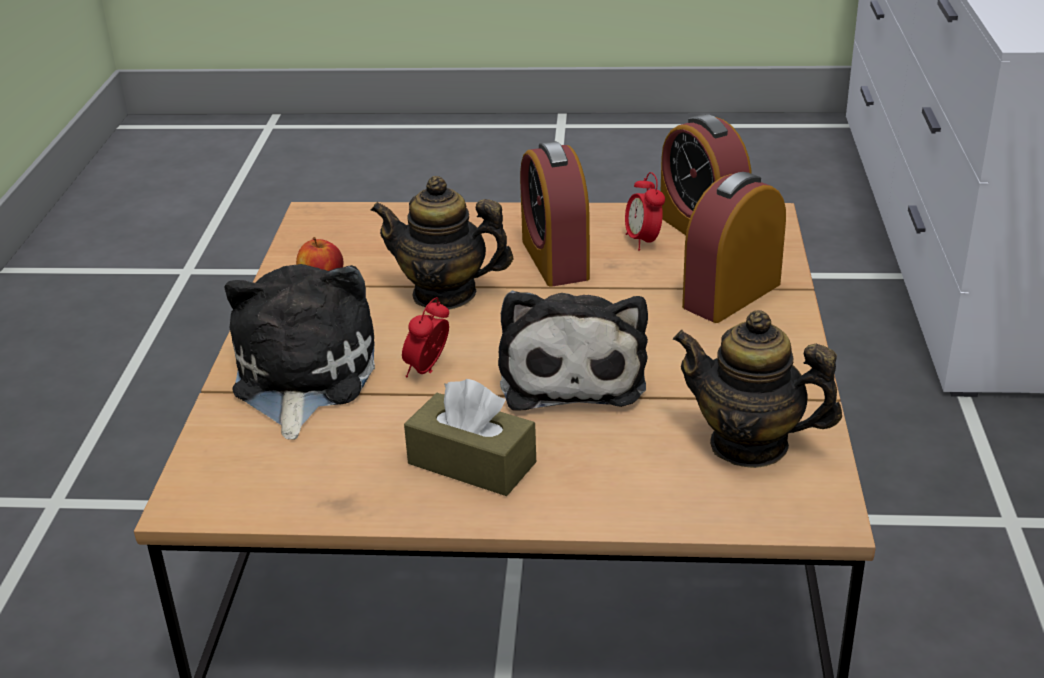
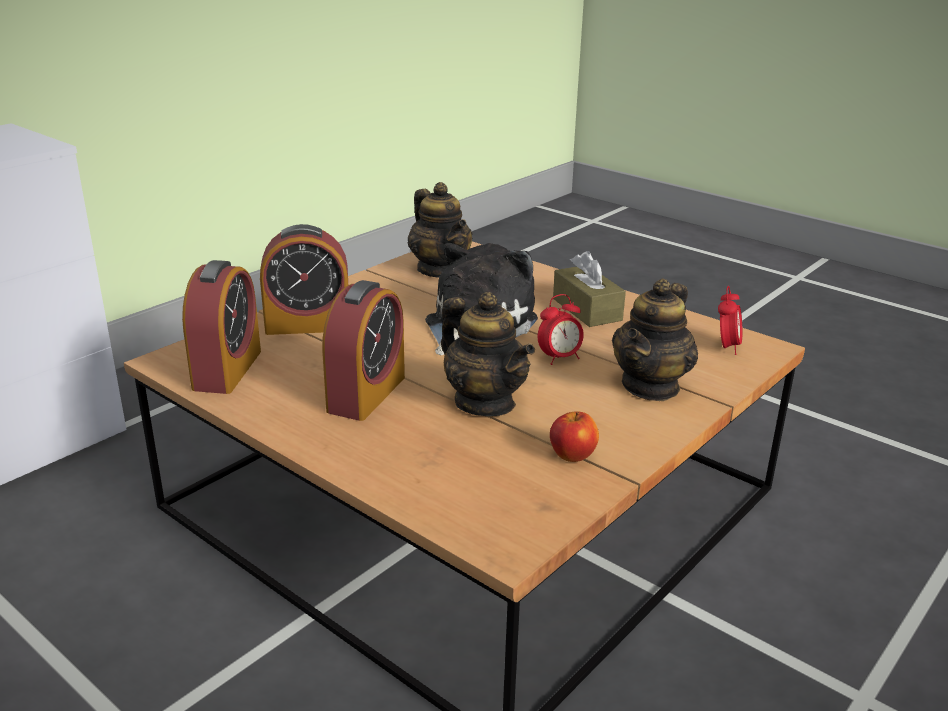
camera: 145 degrees left, 5 degrees down
(301, 378) = (651, 386): plush toy -> teapot
(643, 241) = (282, 379): alarm clock -> alarm clock (726, 347)

